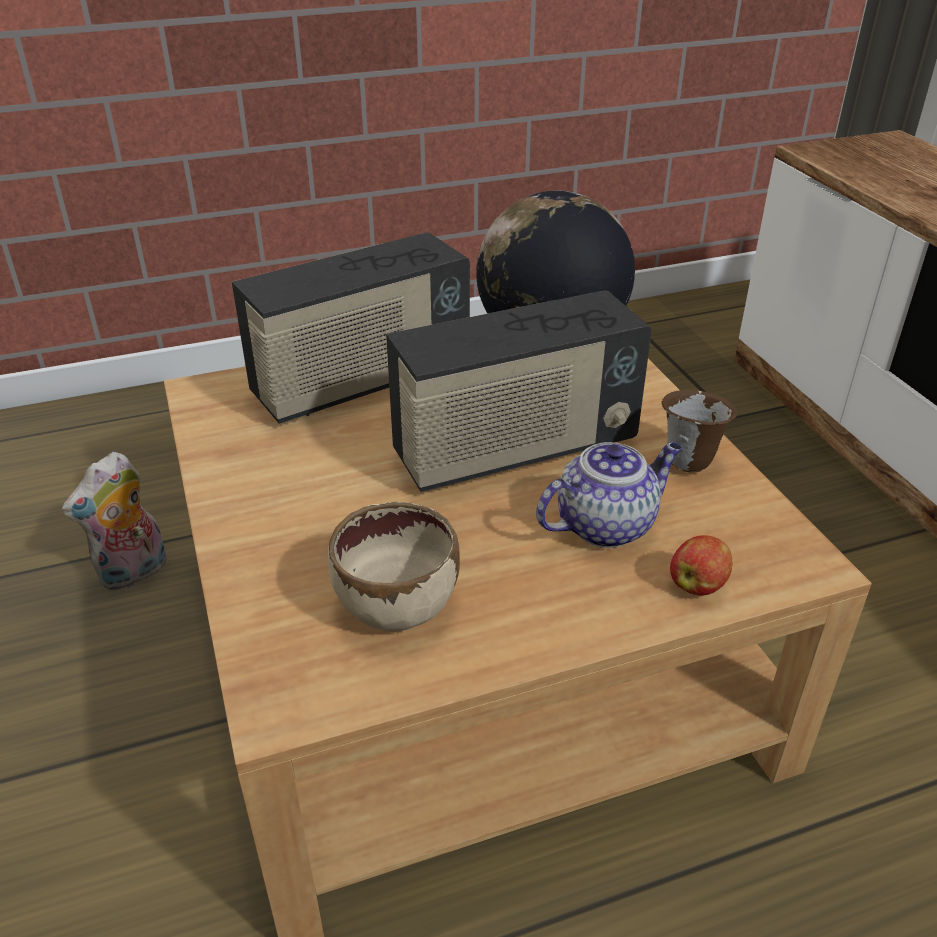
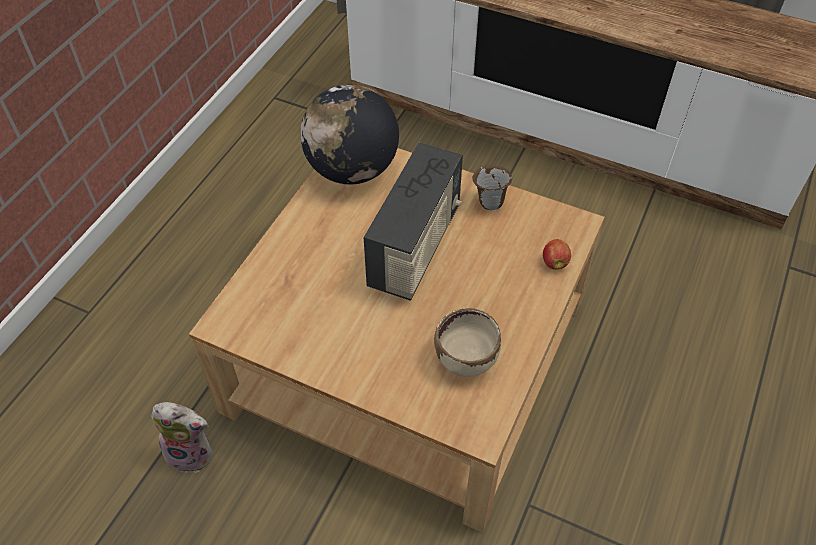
camera: 45 degrees left, 15 degrees up
(134, 573) = (192, 452): plush toy -> plush toy turned 75 degrees counterclockwise
(362, 382) = (296, 260): radio -> none
(606, 524) = (494, 259): teapot -> none

